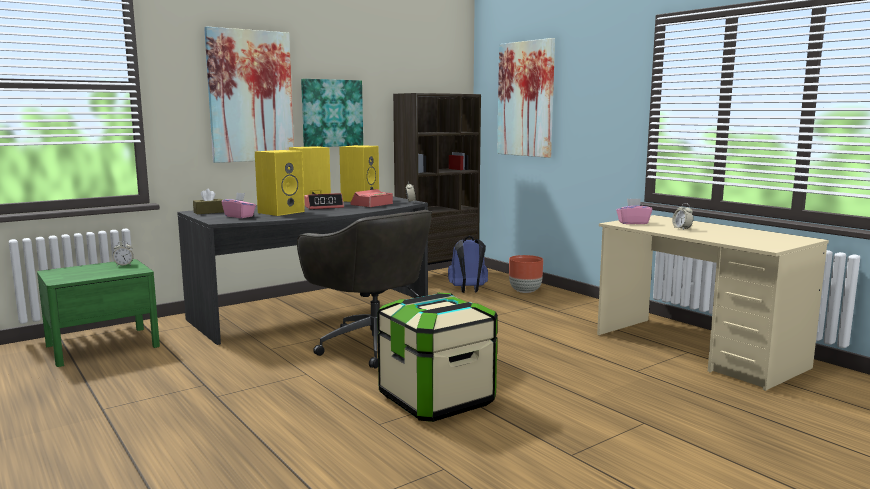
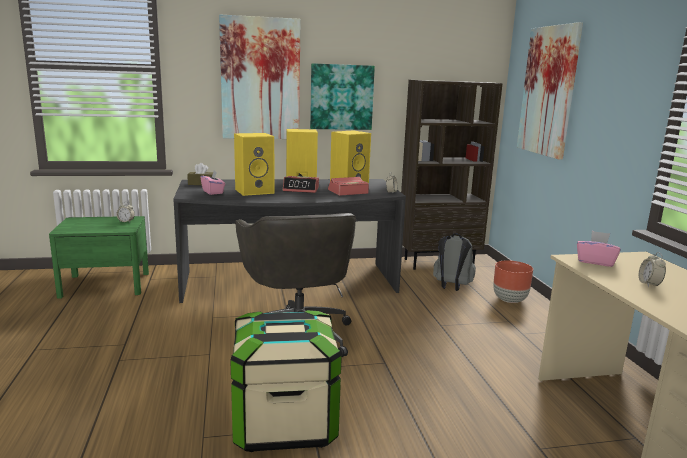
camera: 25 degrees right, 5 degrees up
(468, 290) = (451, 287): blue backpack -> grey backpack

